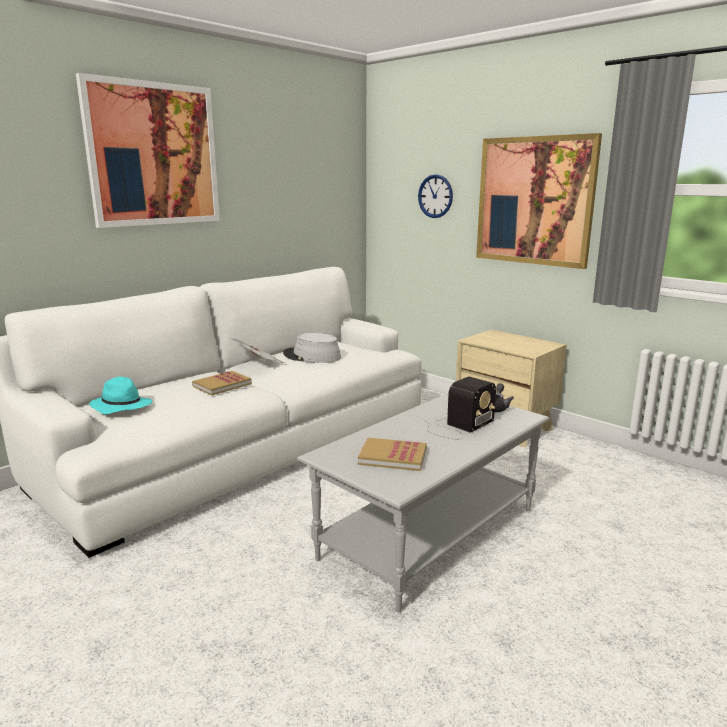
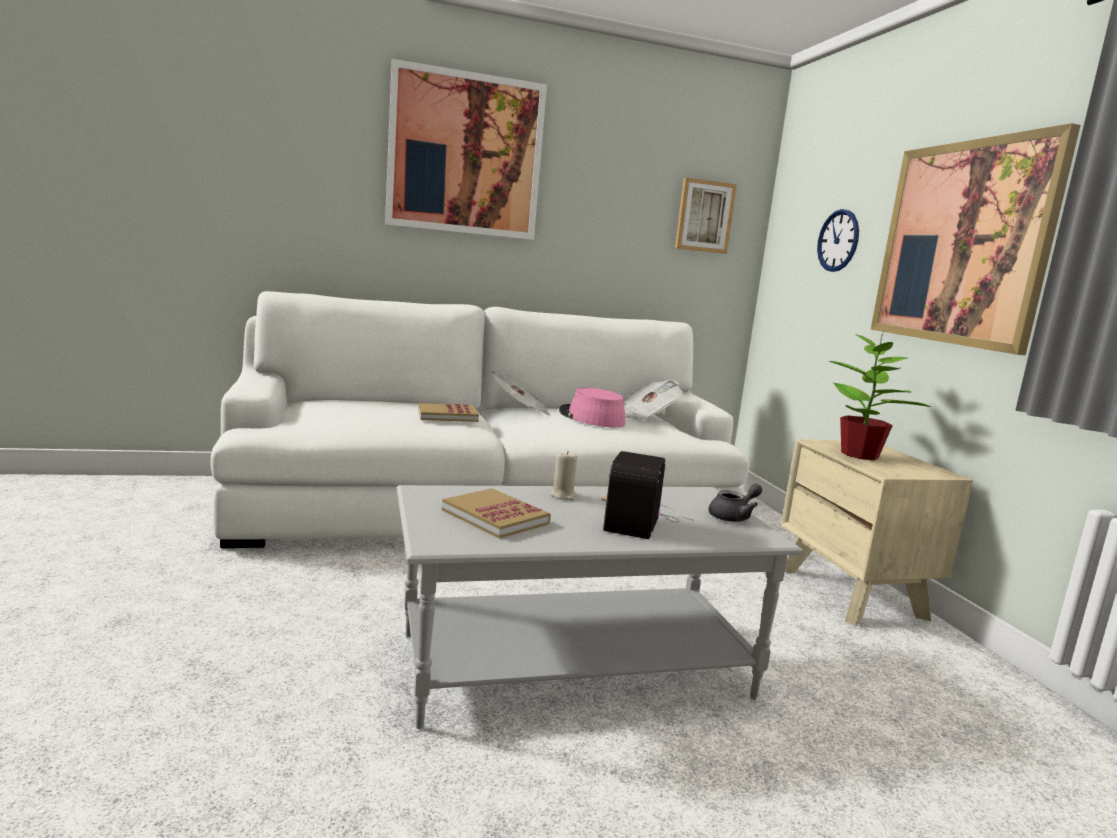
camera: 30 degrees right, 5 degrees down
(121, 406) = (326, 407): turquoise hat -> none
(311, 356) = (591, 418): grey hat -> pink hat
(328, 182) = (704, 216): none -> picture
(340, 344) = (646, 416): none -> newspaper
(399, 426) = (563, 495): none -> beige candle
(458, 426) = (640, 517): radio -> radio turned 120 degrees clockwise
(502, 343) = (860, 455): none -> potted plant

